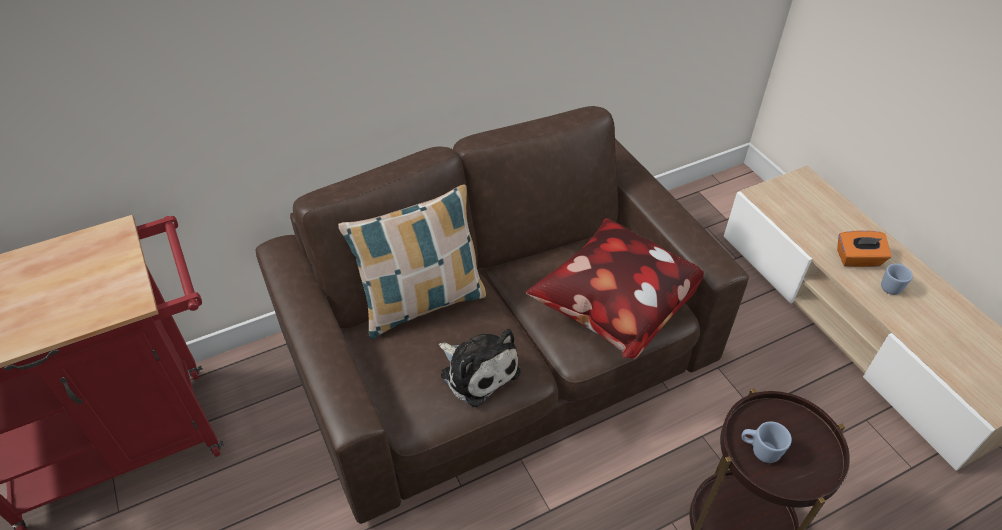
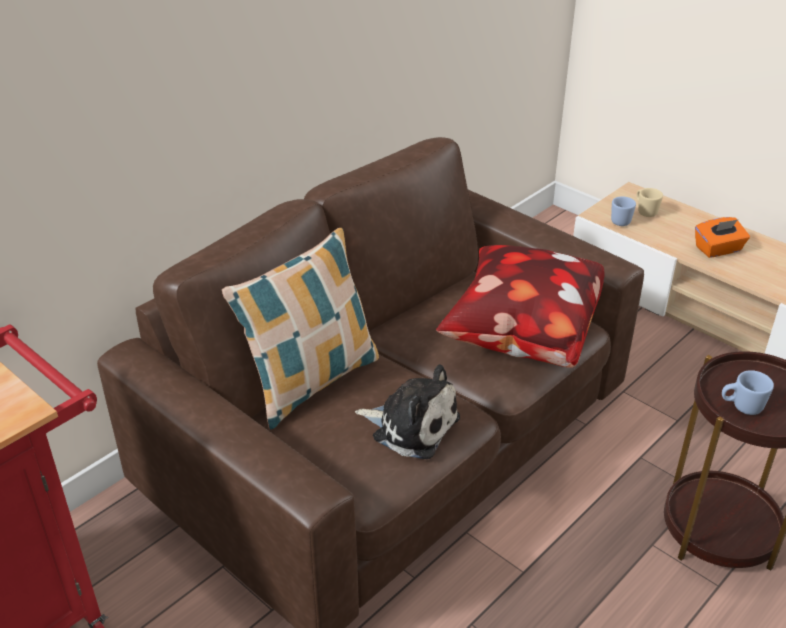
camera: 20 degrees left, 10 degrees down
(806, 201) = (645, 211): none -> beige mug
(891, 285) = (759, 264): blue mug -> blue mug (620, 220)

